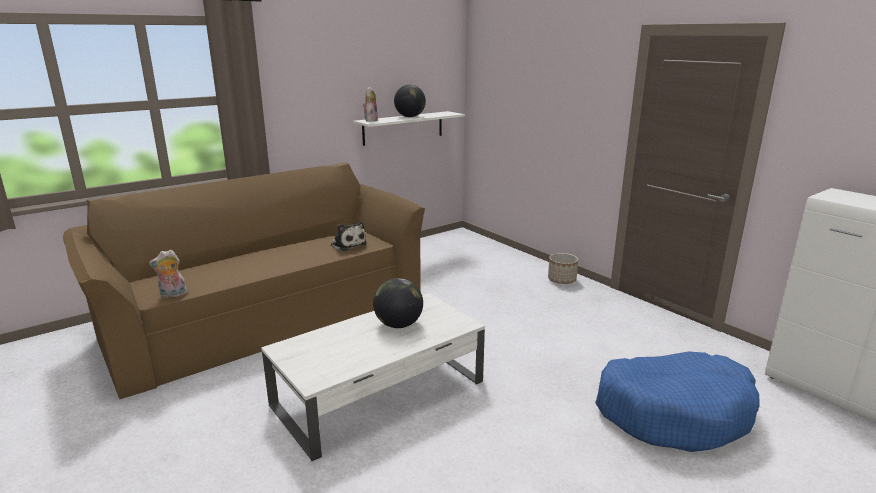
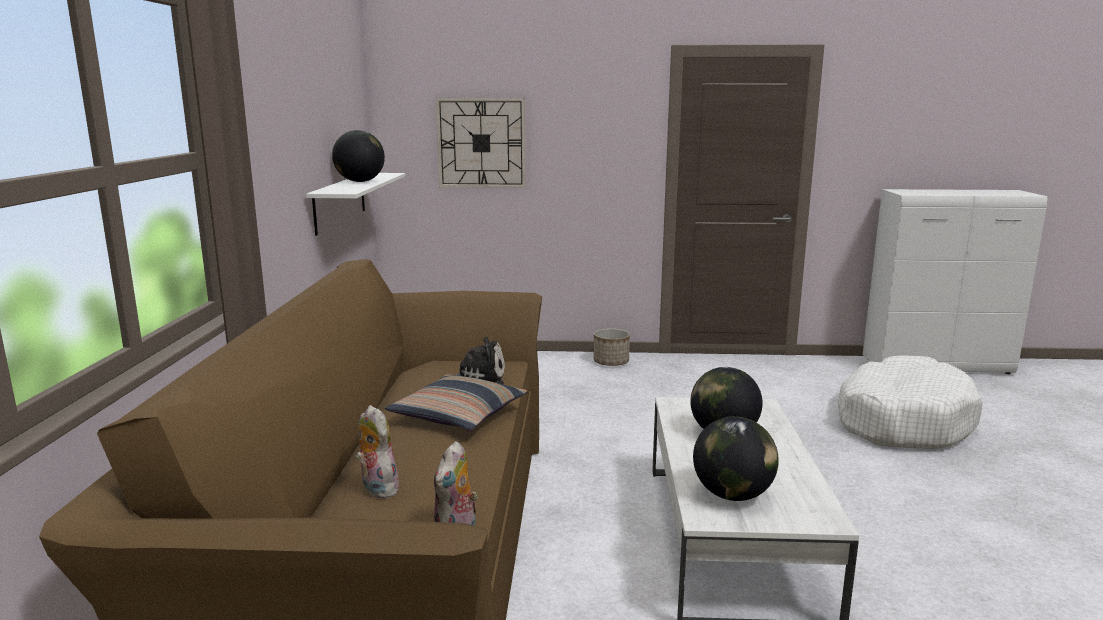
camera: 50 degrees left, 5 degrees down
(293, 255) = (458, 415): none -> pillow
(315, 348) = (732, 495): none -> globe
(370, 120) = (332, 190): plush toy -> plush toy (376, 489)
(516, 98) = (481, 143): none -> wall clock
(673, 412) = (902, 421): blue dog bed -> white dog bed

